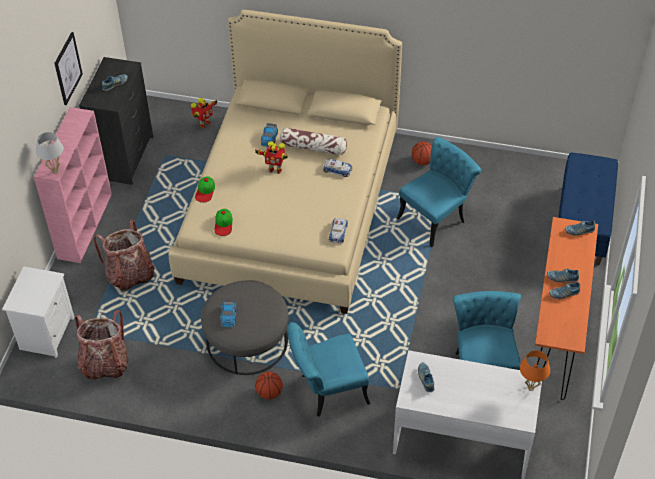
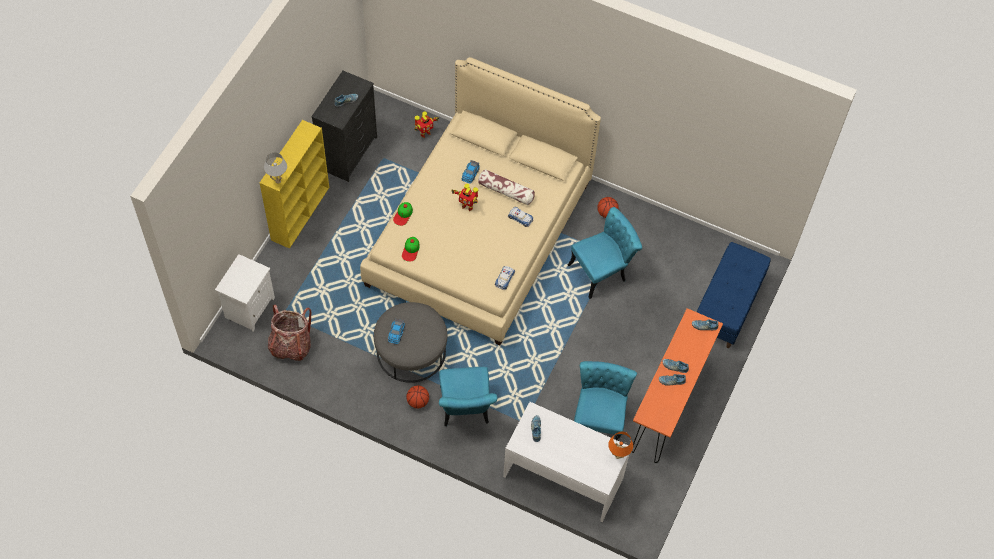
camera: 10 degrees right, 10 degrees up
(67, 68) = (305, 89): picture -> none
(85, 225) = (300, 212): pink bookcase -> yellow bookcase
(130, 274) = (328, 268): backpack -> none
(327, 391) = (465, 410): turquoise chair -> turquoise chair turned 90 degrees counterclockwise

